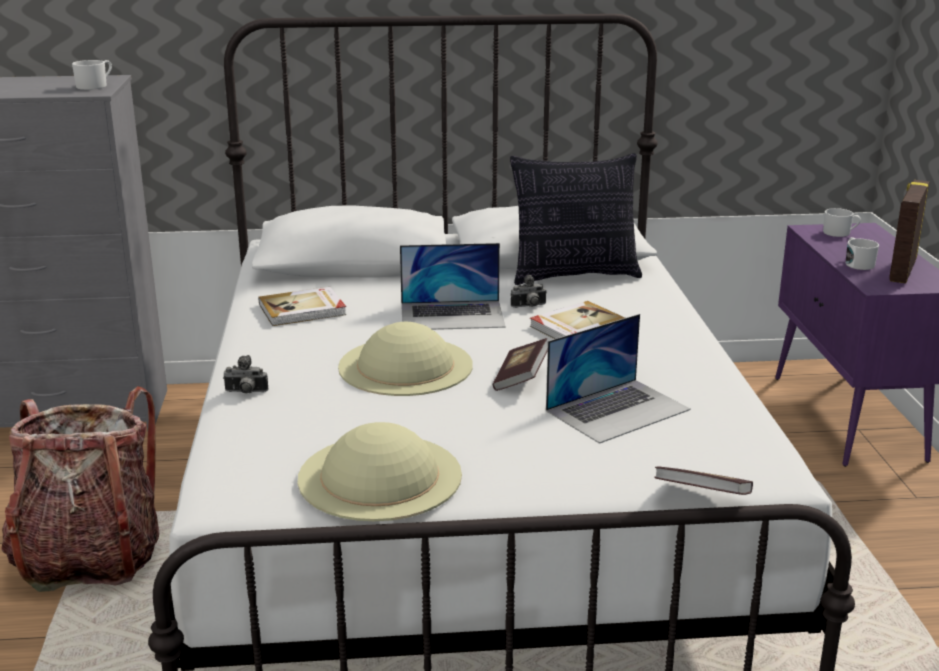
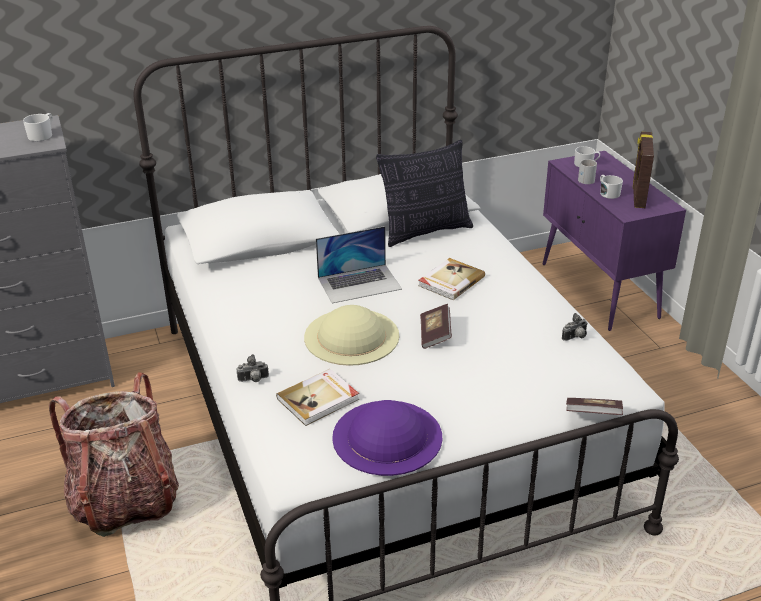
camera: 15 degrees left, 10 degrees up
(303, 310) = (249, 294): book -> book (319, 399)
(379, 476) = (387, 436): beige hat -> purple hat
(529, 307) = (408, 267): camera -> camera (575, 337)
(618, 410) = (510, 352): laptop -> none
(832, 247) = (586, 179): none -> white mug

